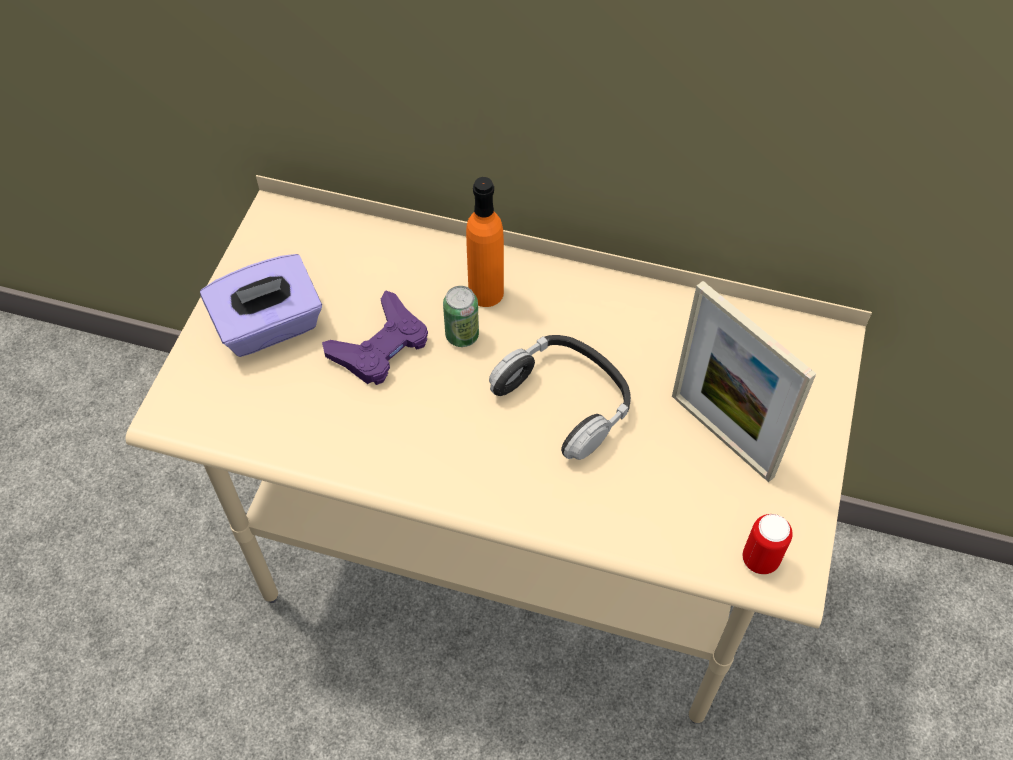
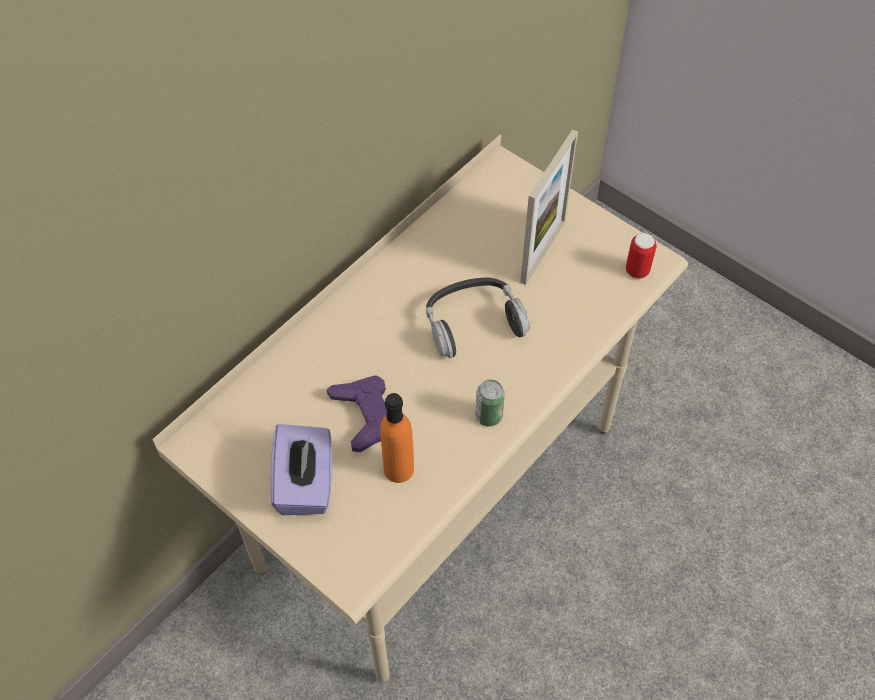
camera: 65 degrees left, 0 degrees up
(462, 335) = (386, 361): can -> can (489, 416)
(486, 293) = (356, 333): orange bottle -> orange bottle (399, 469)
(721, 436) = (543, 251): picture frame -> picture frame turned 45 degrees counterclockwise

